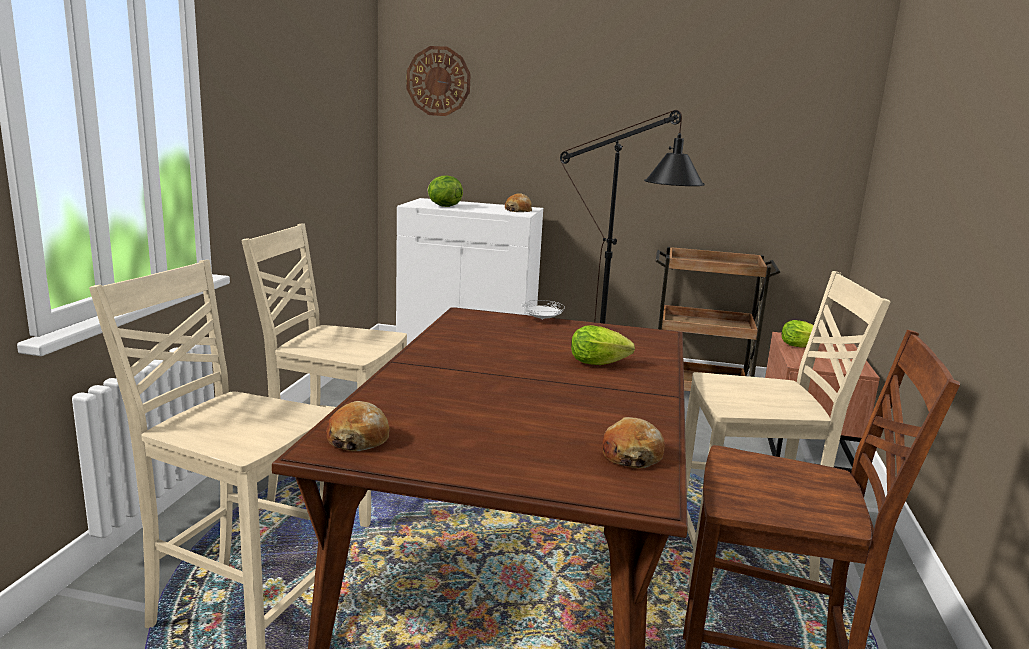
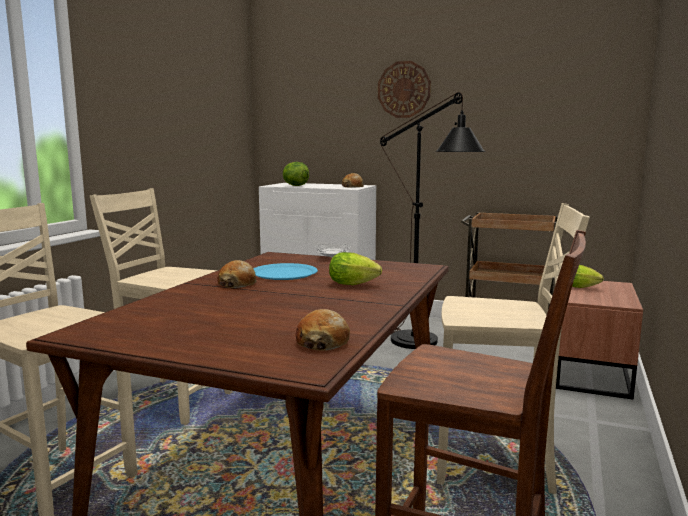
camera: 10 degrees right, 5 degrees down
(358, 439) = (106, 328): bread -> bread (237, 283)
(438, 81) = (294, 92): wall clock -> wall clock (404, 89)
(502, 345) = (284, 273): none -> blue plate

